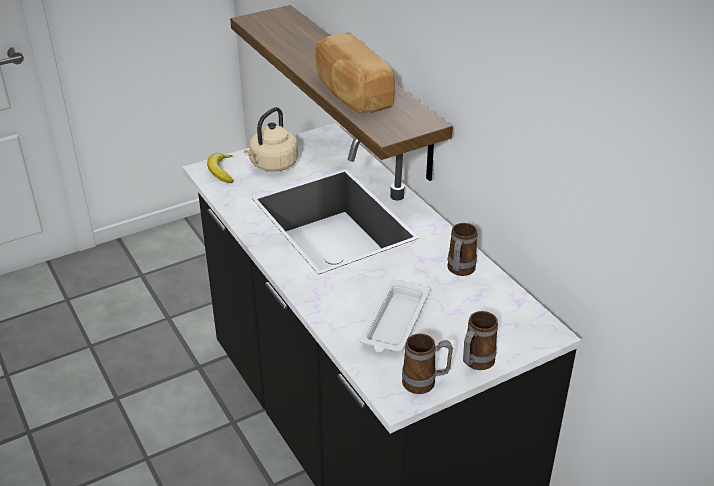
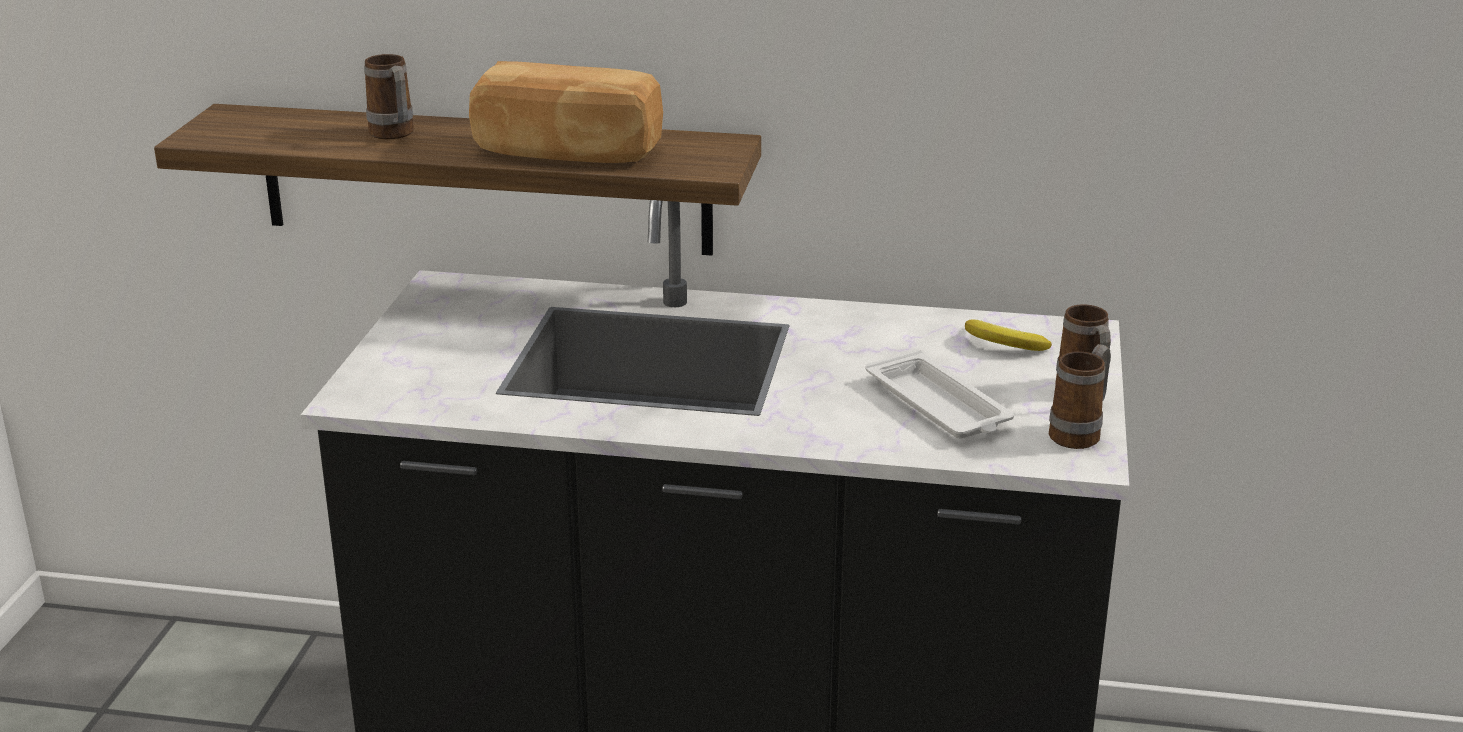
camera: 50 degrees left, 10 degrees down
(221, 171) = (379, 389): banana -> banana (1002, 345)
(272, 165) = (439, 348): beige kettle -> none
(459, 271) = (897, 330): mug -> mug (394, 135)

